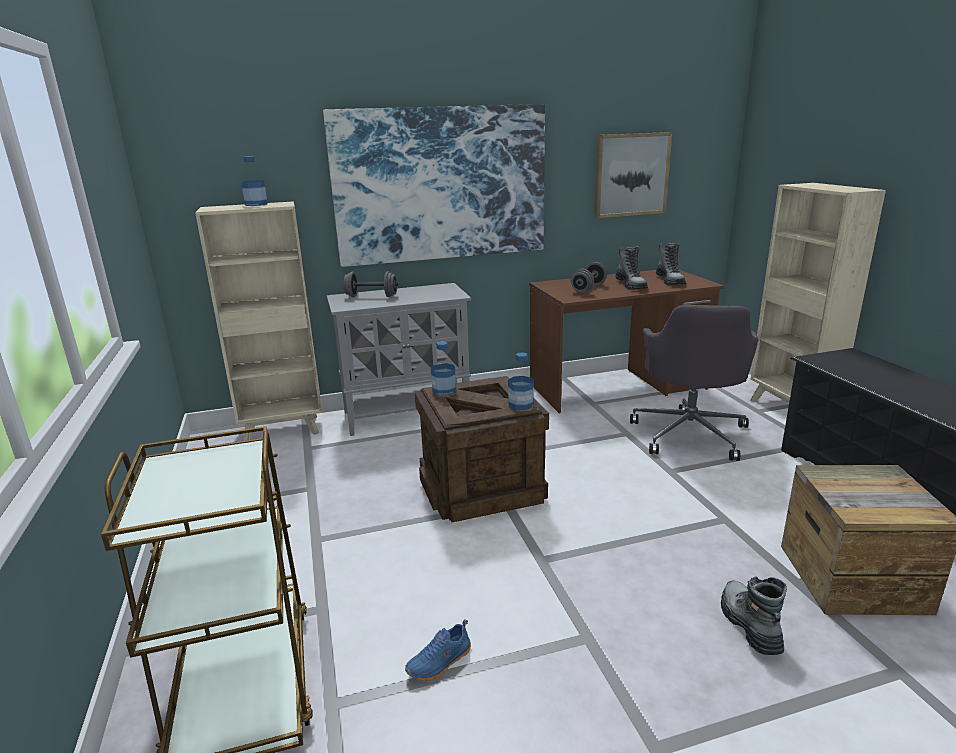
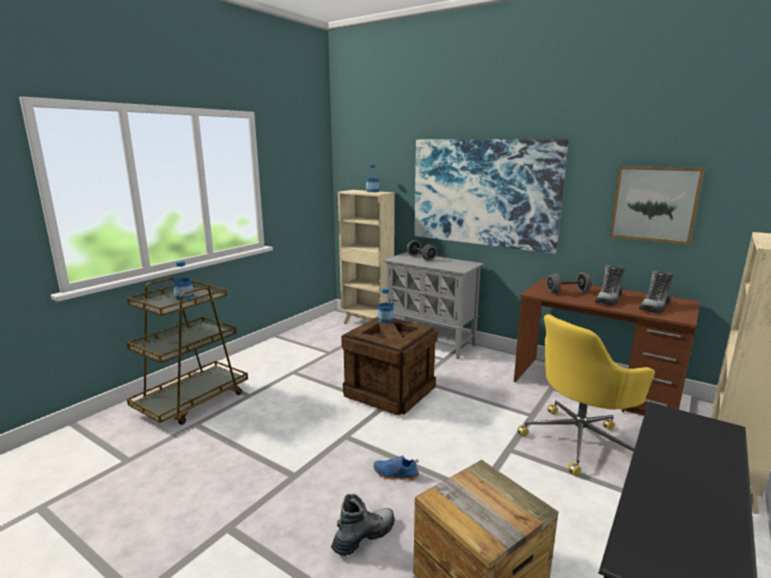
camera: 50 degrees right, 5 degrees down
(440, 663) = (239, 439): blue shoe -> blue shoe (395, 474)
(520, 404) = (398, 341): bottle -> bottle (184, 297)
(689, 433) = (580, 441): grey office chair -> yellow office chair

